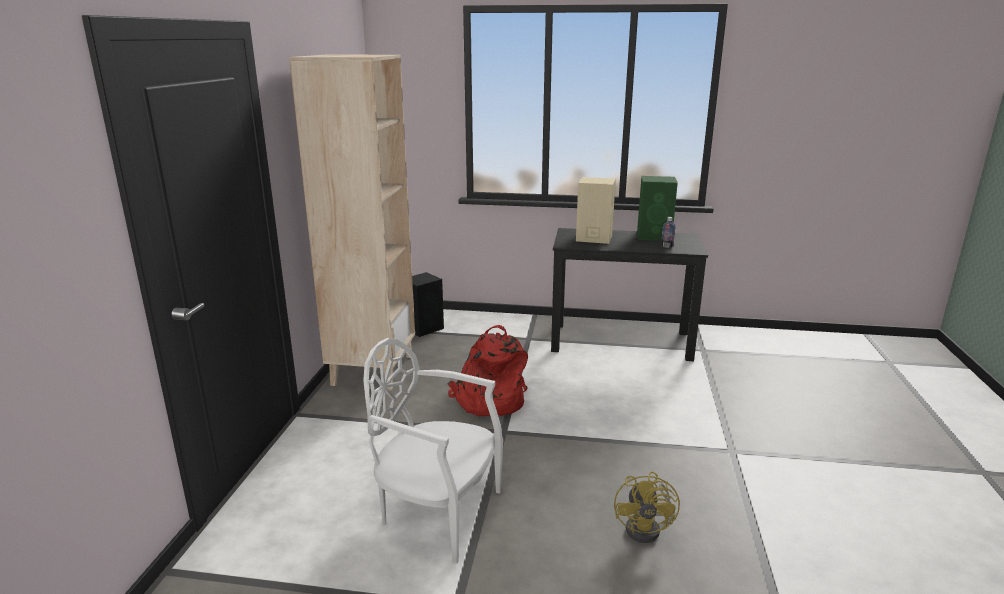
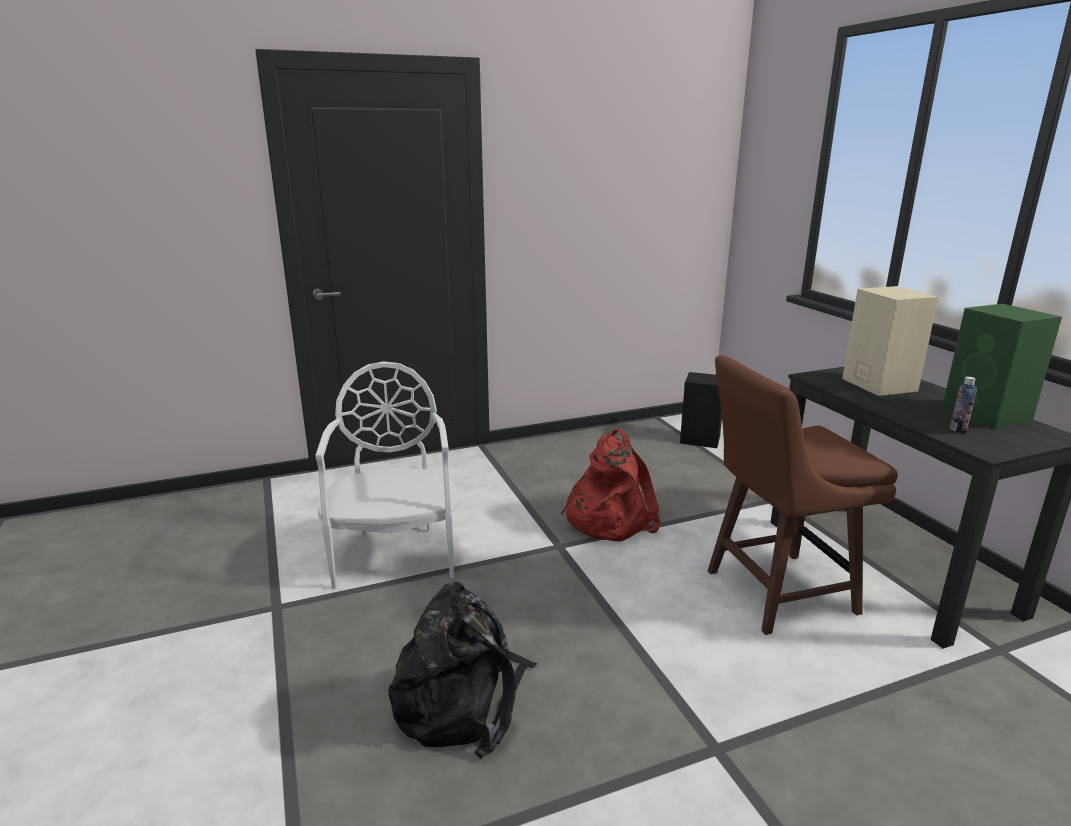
camera: 60 degrees right, 0 degrees up
(372, 369) = (587, 446): beige bookcase -> none
(619, 380) = (776, 592): none -> brown stool
(648, 528) = (463, 701): yellow fan -> black backpack

